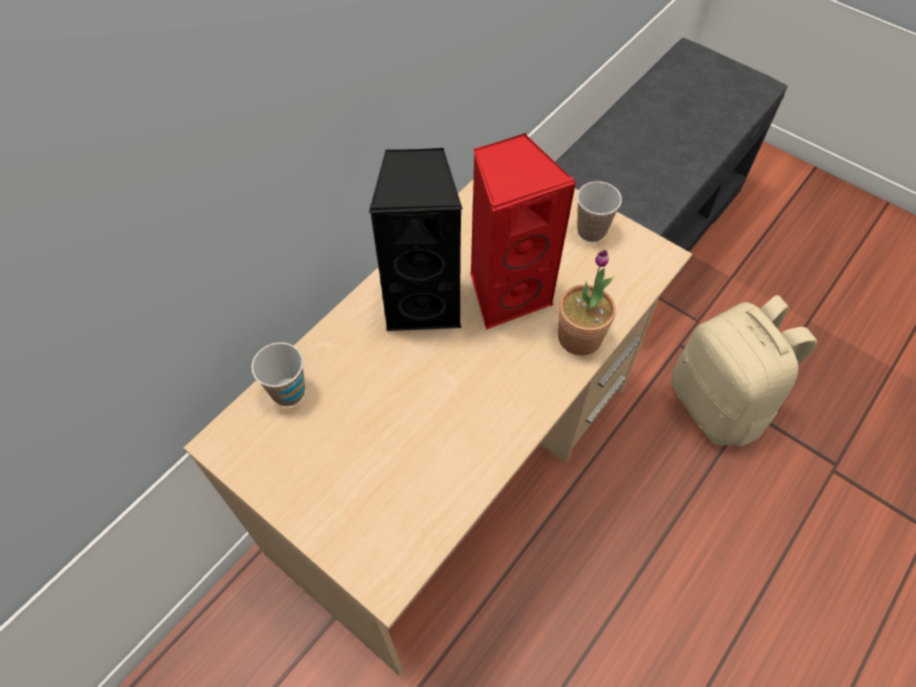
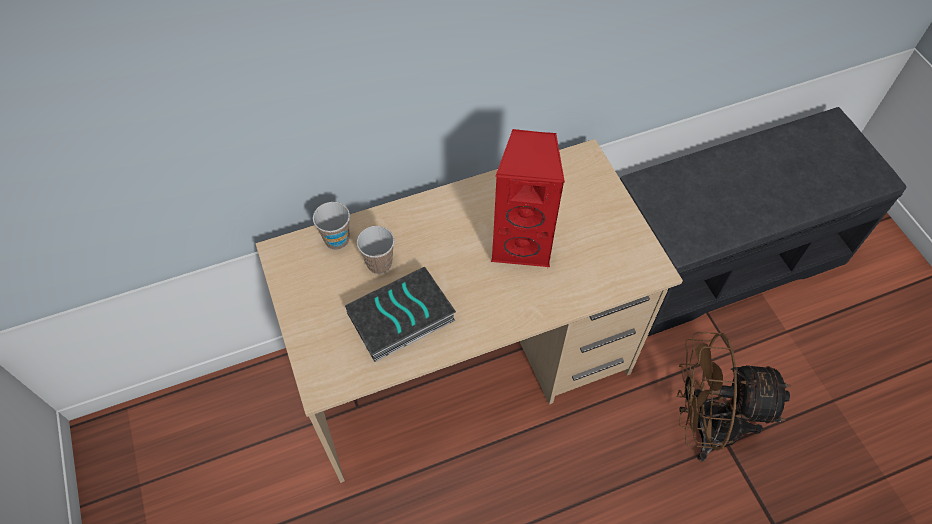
camera: 30 degrees right, 0 degrees up
(424, 303) = (461, 223): black speaker -> none
(428, 447) = (400, 319): none -> book
(579, 337) = (552, 299): potted plant -> none
(591, 231) = (616, 228): cup -> cup (379, 264)
(719, 404) = (703, 426): beige backpack -> brown fan

